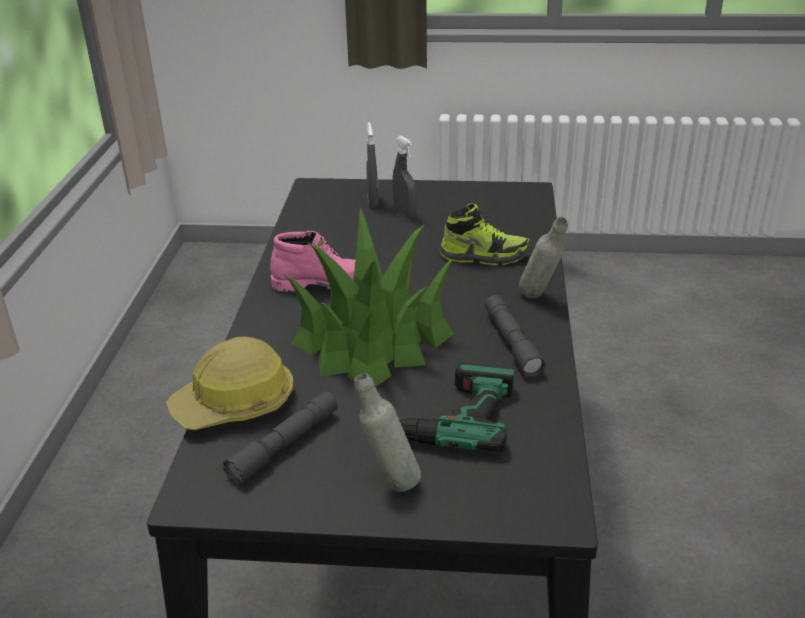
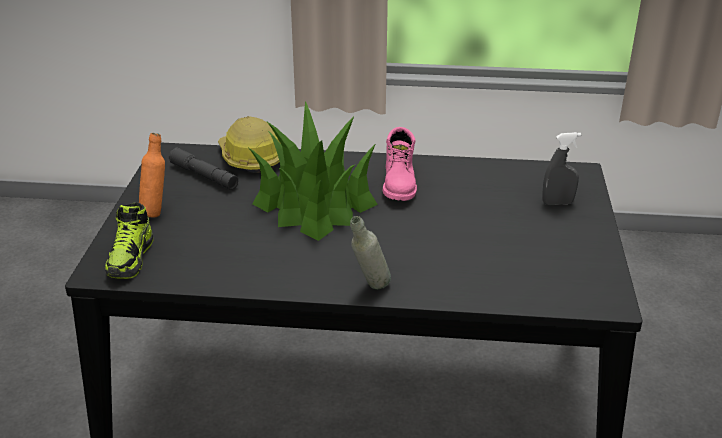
camera: 90 degrees right, 0 degrees up
(389, 482) = (156, 212): grey bottle -> orange bottle
(405, 213) = (535, 220): grey spray bottle -> none
(443, 415) = (216, 233): power drill -> none
(484, 256) = (450, 262): shoe -> shoe (131, 258)
(512, 343) = (300, 268): grey flashlight -> none

